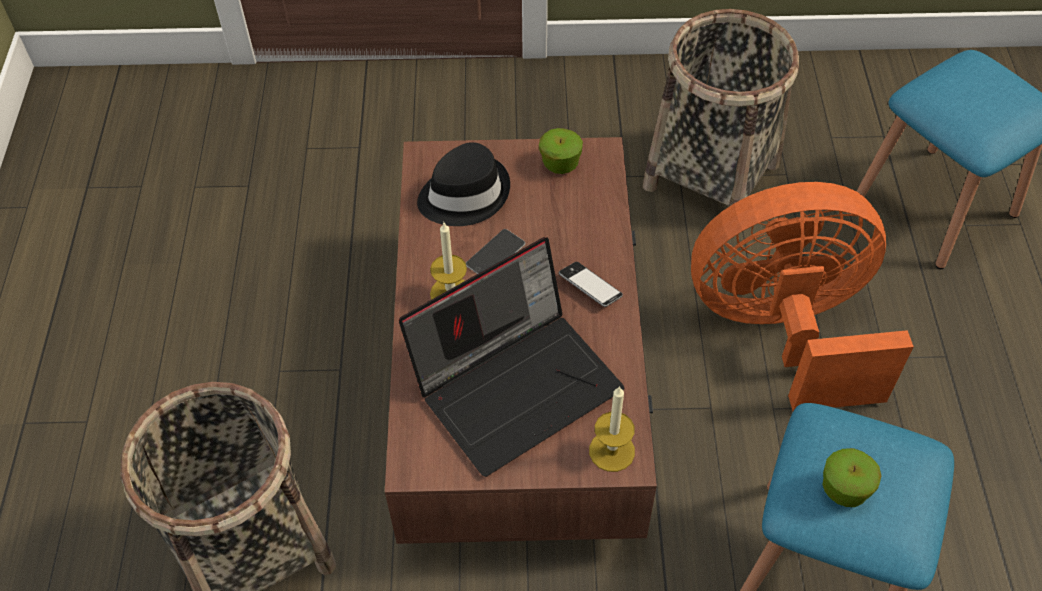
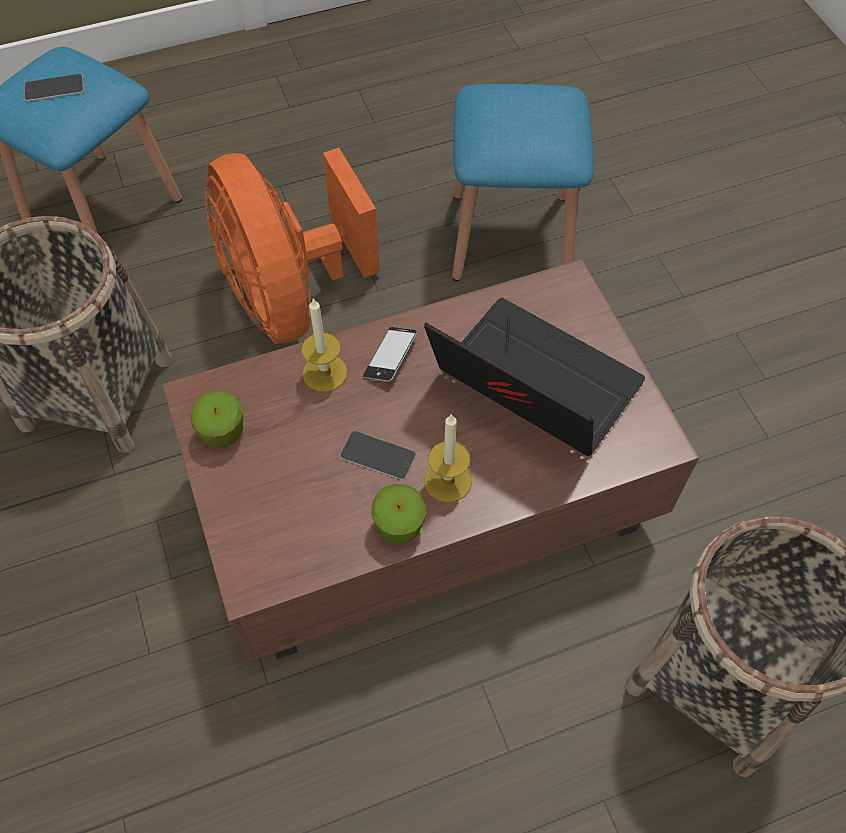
camera: 110 degrees left, 5 degrees up
(464, 194) = (300, 517): black hat -> none
(612, 451) = (565, 296): candle -> candle (324, 373)
(844, 489) = (541, 127): apple -> apple (399, 526)
(983, 94) = (54, 88): none -> phone

